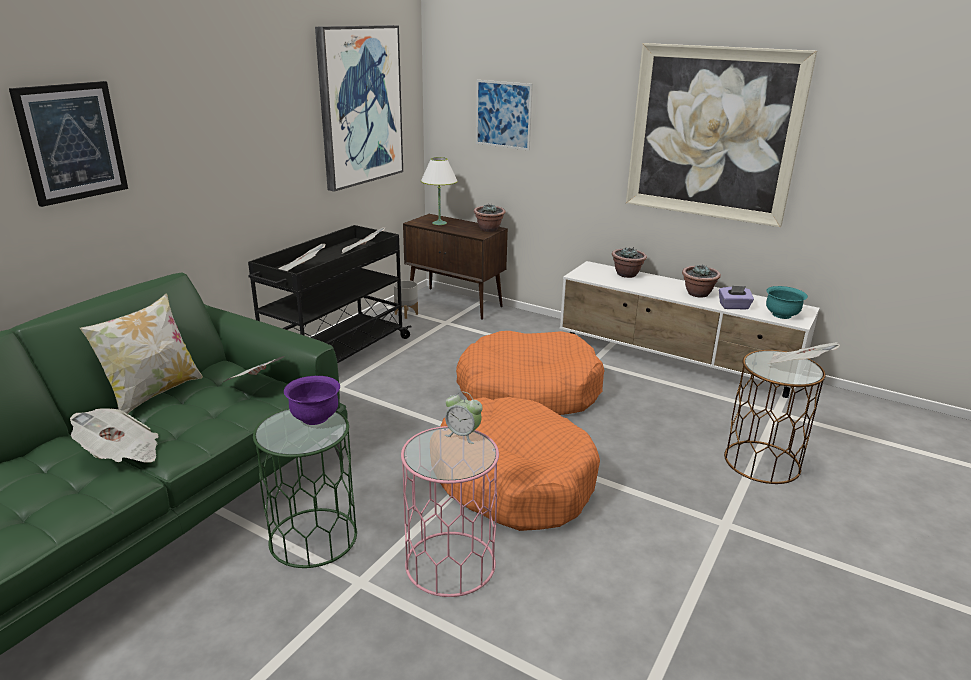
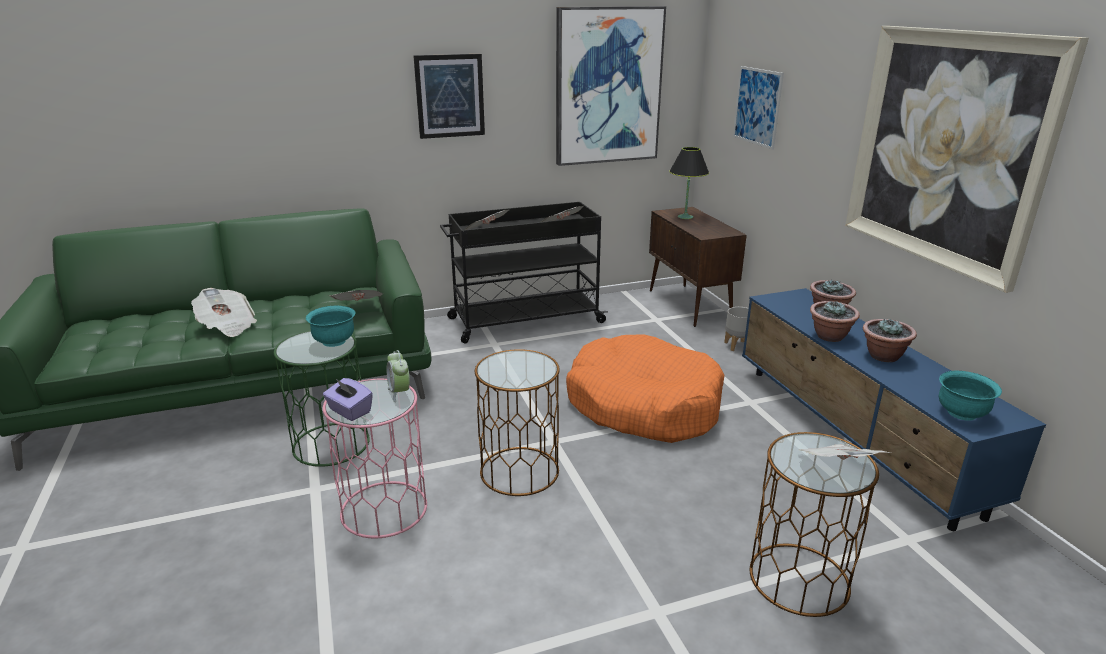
camera: 40 degrees right, 0 degrees up
(71, 142) = (299, 94): picture -> picture (450, 96)
(153, 393) = (300, 295): pillow -> none
(315, 418) = (334, 341): purple bowl -> turquoise bowl
(406, 314) = (630, 302): grey planter -> grey planter (737, 346)
(439, 223) = (685, 217): white table lamp -> black table lamp
(489, 229) = (724, 232): potted plant -> potted plant (830, 337)
(512, 479) = (520, 471): orange dog bed -> brown side table
(676, 362) = (853, 436): white tv stand -> blue tv stand
(734, 307) = (907, 384): purple tissue box -> purple tissue box (349, 411)

